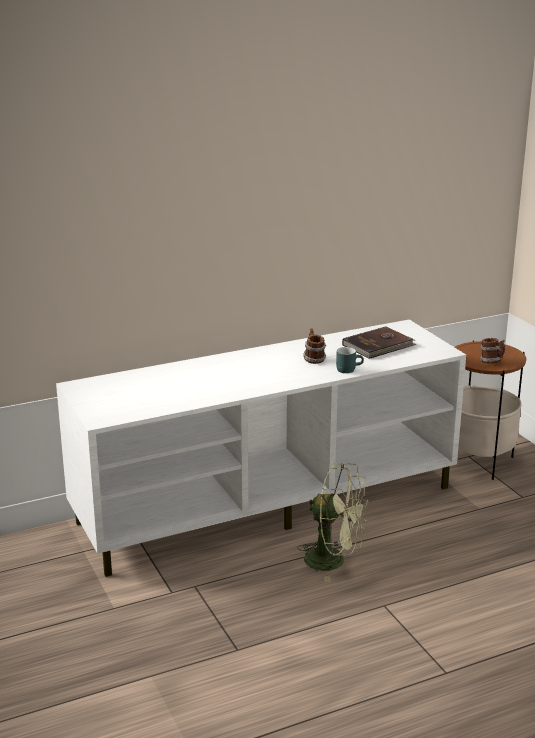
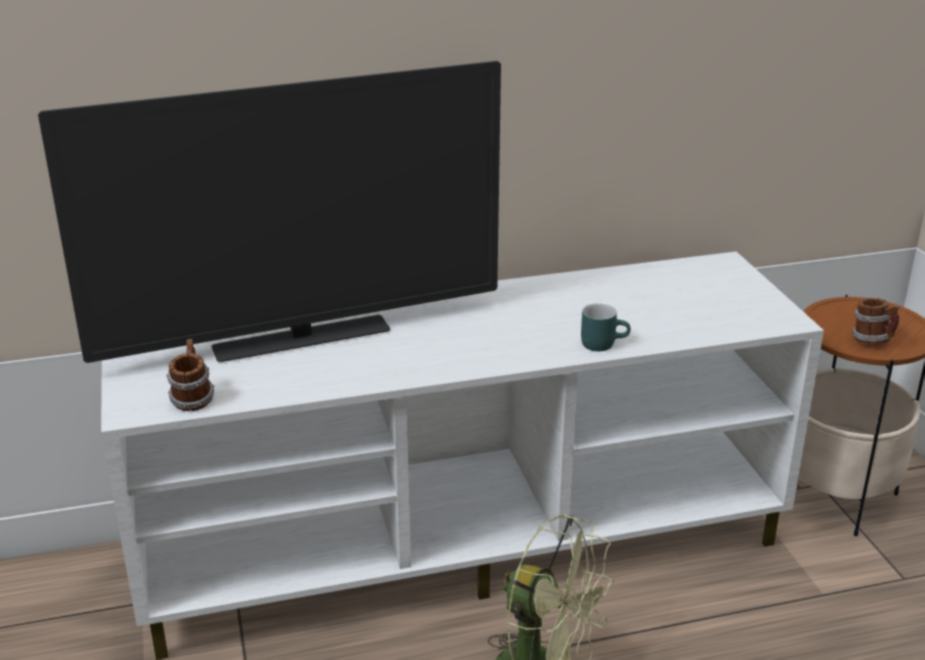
camera: 10 degrees right, 5 degrees up
(178, 380) = (302, 340): none -> television
(313, 359) = (548, 318): mug -> mug (192, 399)
(379, 346) = (670, 299): brown book -> none

